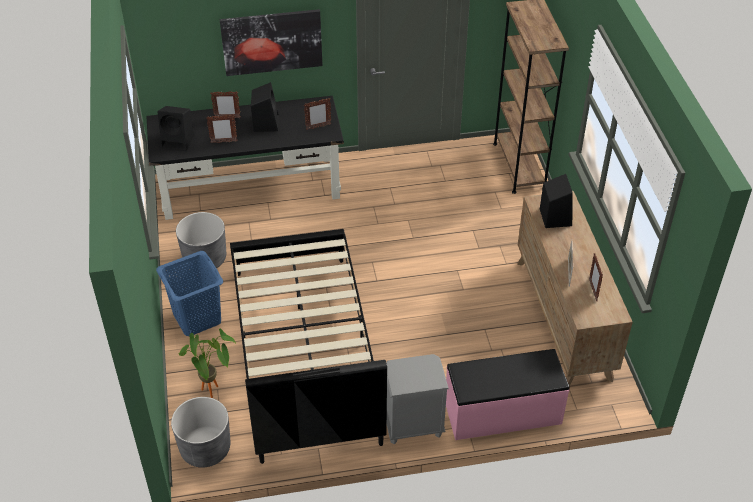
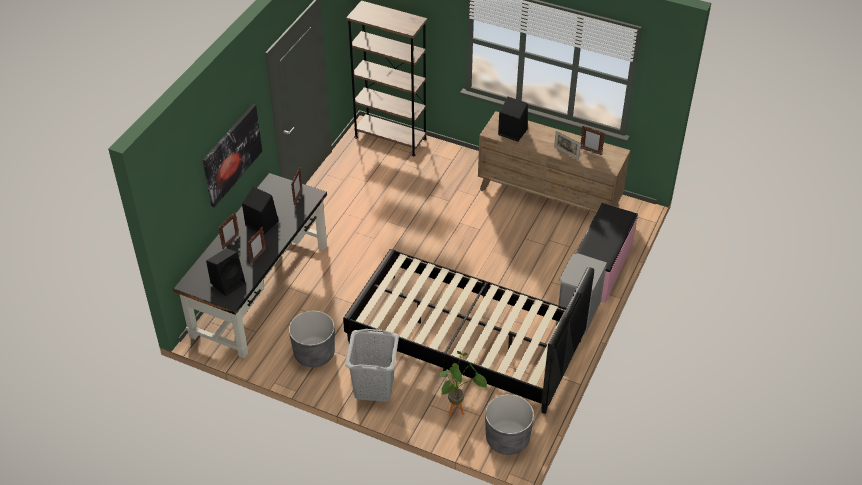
camera: 55 degrees left, 0 degrees up
(196, 318) = (373, 387): blue laundry basket -> grey laundry basket

